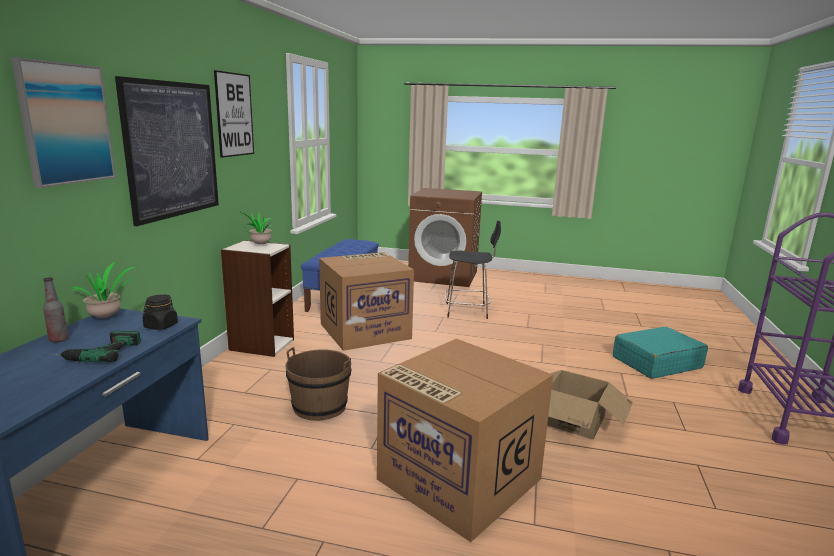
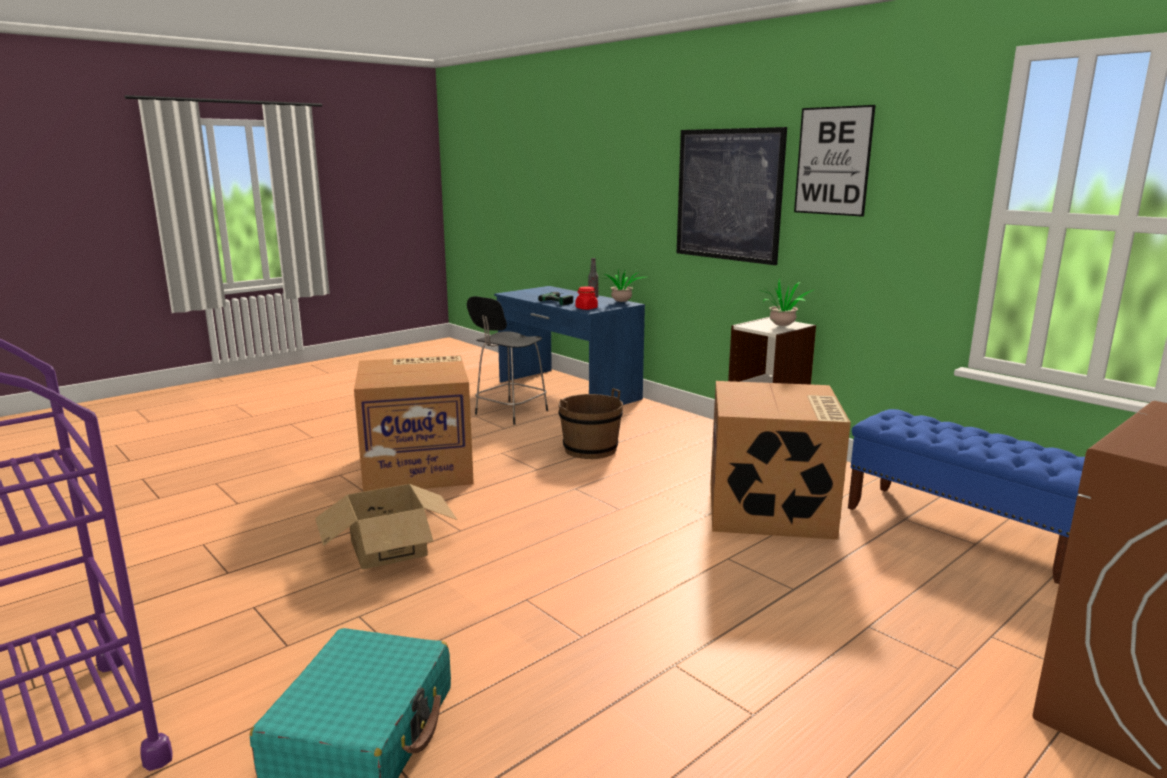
camera: 125 degrees right, 0 degrees up
(66, 124) = (643, 167): picture -> none
(161, 326) = (586, 308): black jar -> red jar
(468, 311) = (816, 631): black stool -> black stool (509, 413)

